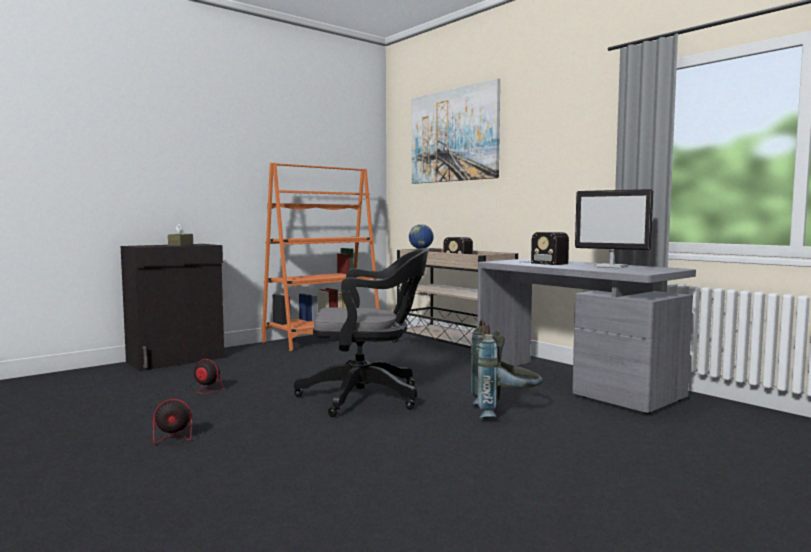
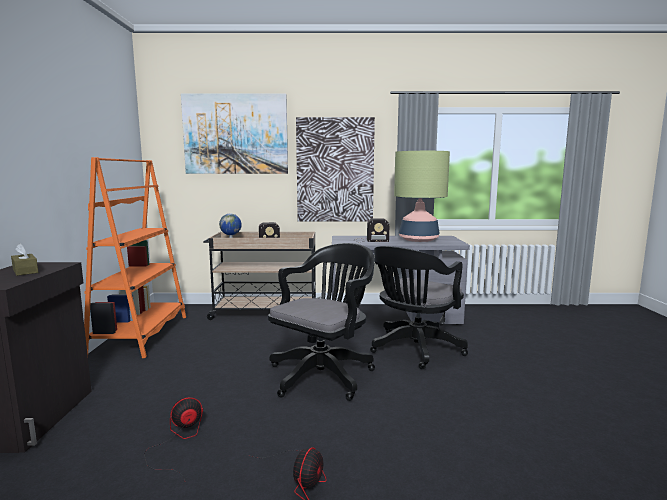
camera: 50 degrees left, 5 degrees up
(504, 412) = (414, 350): grey backpack -> black office chair
(548, 170) = (335, 170): none -> picture
(611, 267) = (418, 239): monitor -> table lamp

